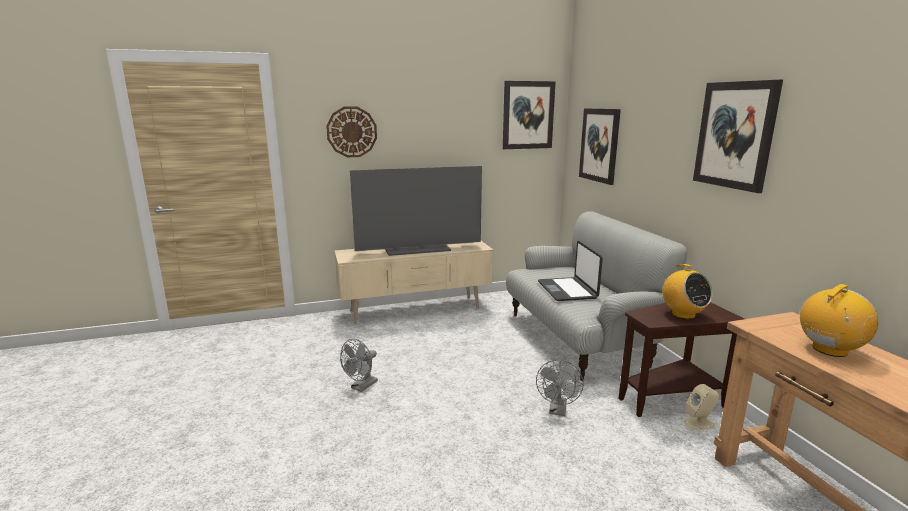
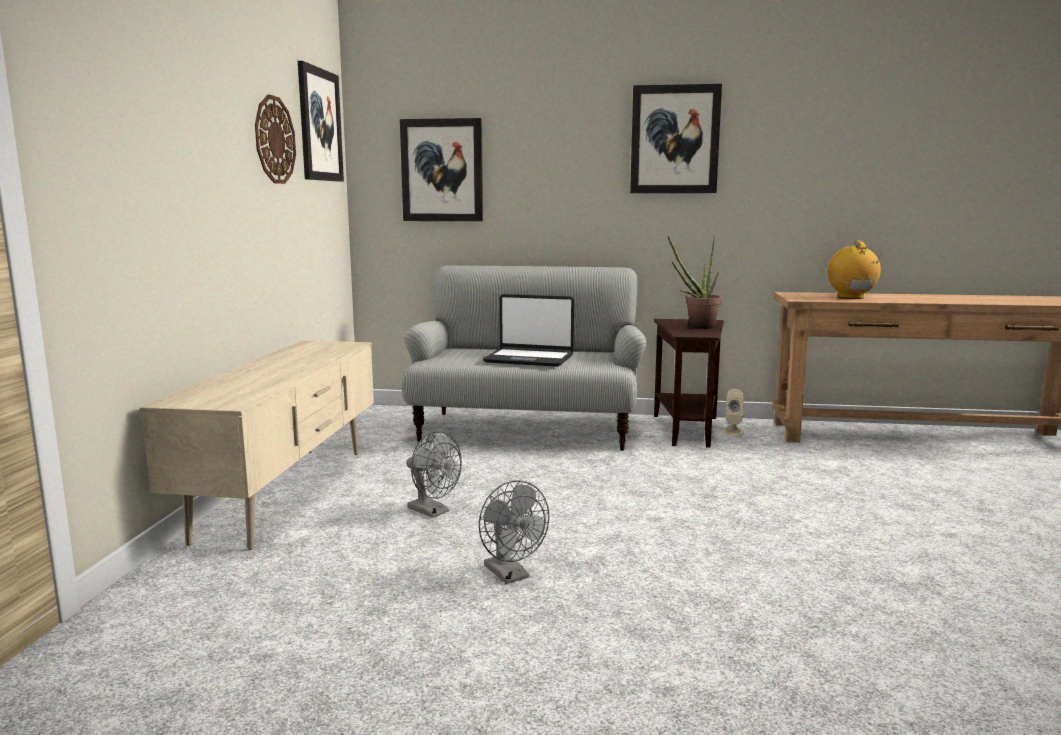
camera: 65 degrees left, 5 degrees down
(352, 132) = (140, 118): wall clock -> wall clock (274, 140)
(417, 249) = (278, 366): television -> none
(558, 410) = (675, 474): grey fan -> grey fan (433, 512)
(682, 314) = (696, 327): radio -> potted plant

